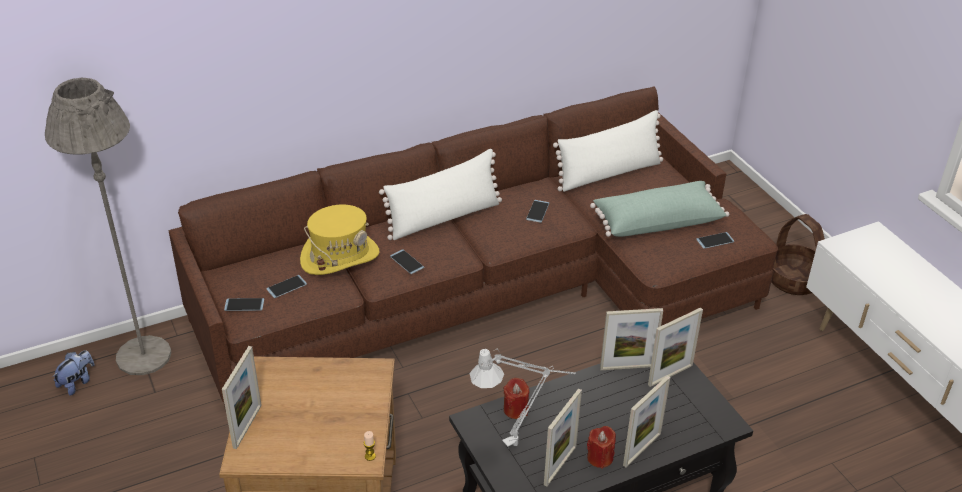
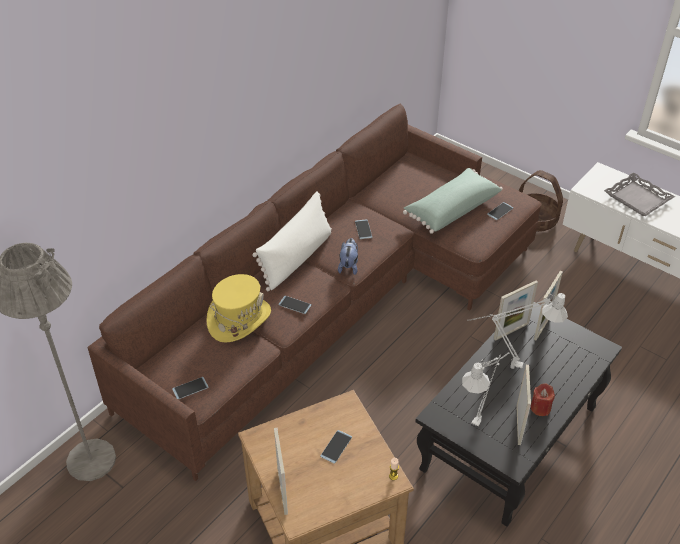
camera: 25 degrees left, 5 degrees up
(77, 382) = (48, 506): plush toy -> plush toy (348, 266)
(286, 287) = (214, 360): phone -> phone (336, 447)
(515, 409) = (459, 394): red candle -> none
(592, 401) = (506, 367): none -> grey table lamp
(609, 173) = (392, 182): white pillow -> none
(642, 449) = (563, 390): picture frame -> none
(901, 276) = (638, 198): none -> grey tray

